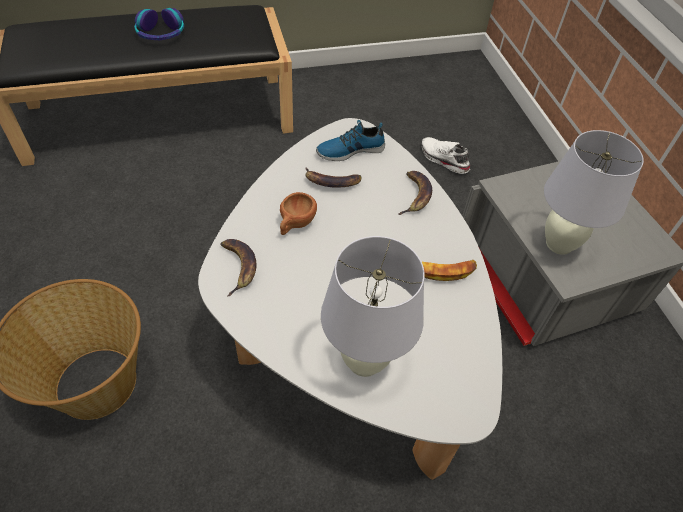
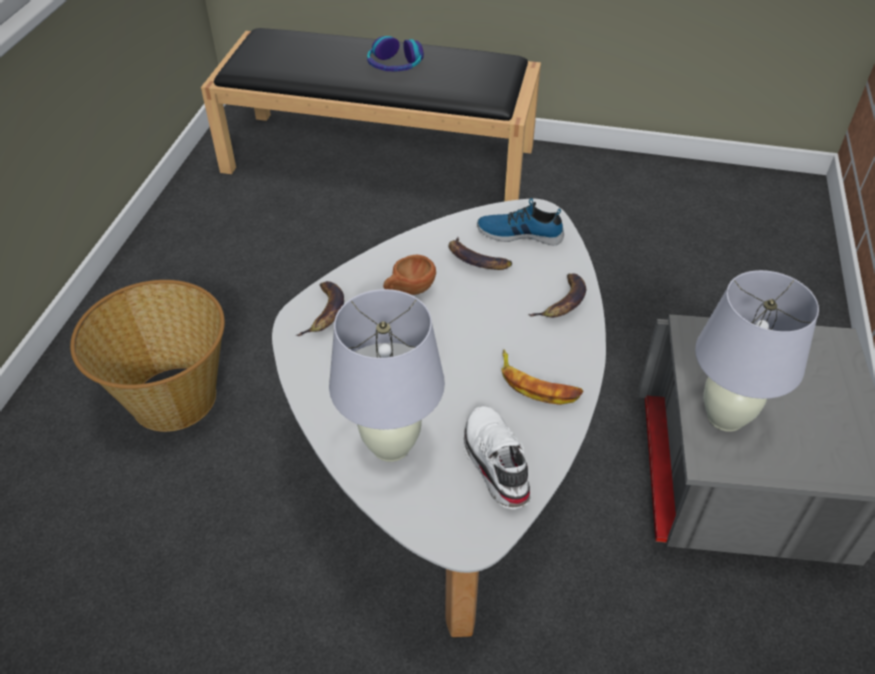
camera: 30 degrees right, 5 degrees down
(443, 160) = (687, 295): white shoe -> white shoe (494, 463)

